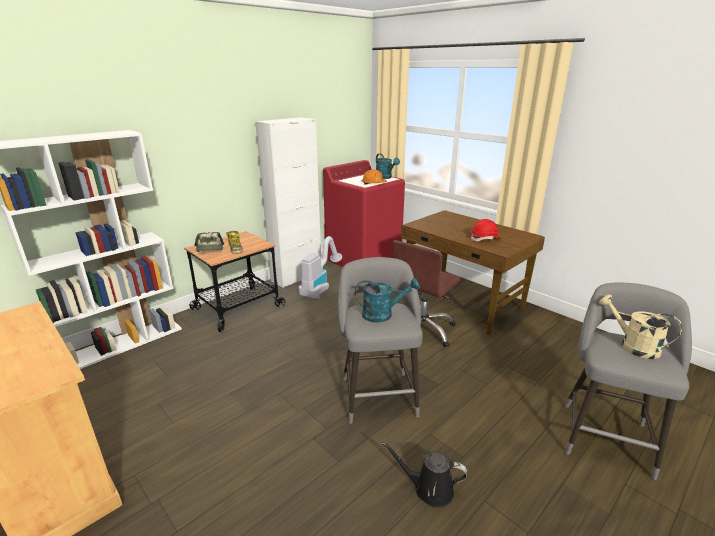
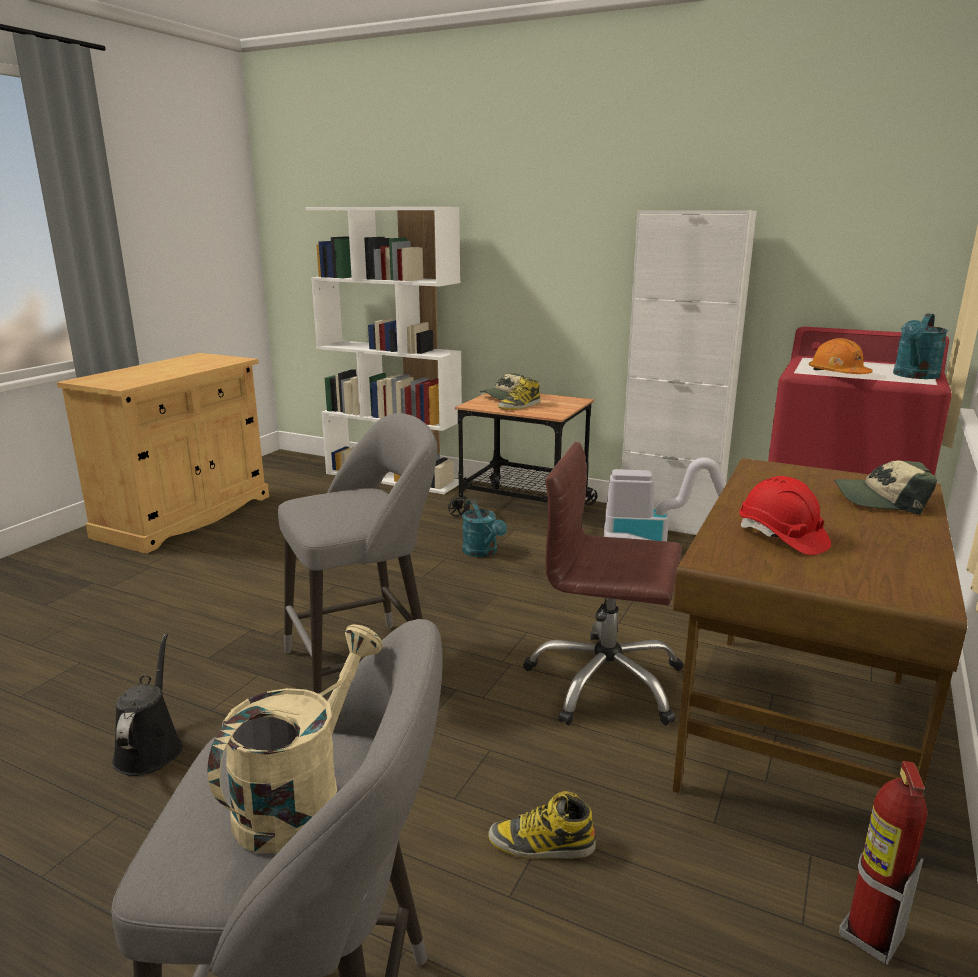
camera: 70 degrees right, 5 degrees down
(383, 314) = (349, 505): turquoise watering can -> turquoise watering can (483, 552)
(456, 220) = (880, 500): none -> cap
(513, 369) = (541, 844): none -> boot
(549, 324) = (870, 936): none -> fire extinguisher

